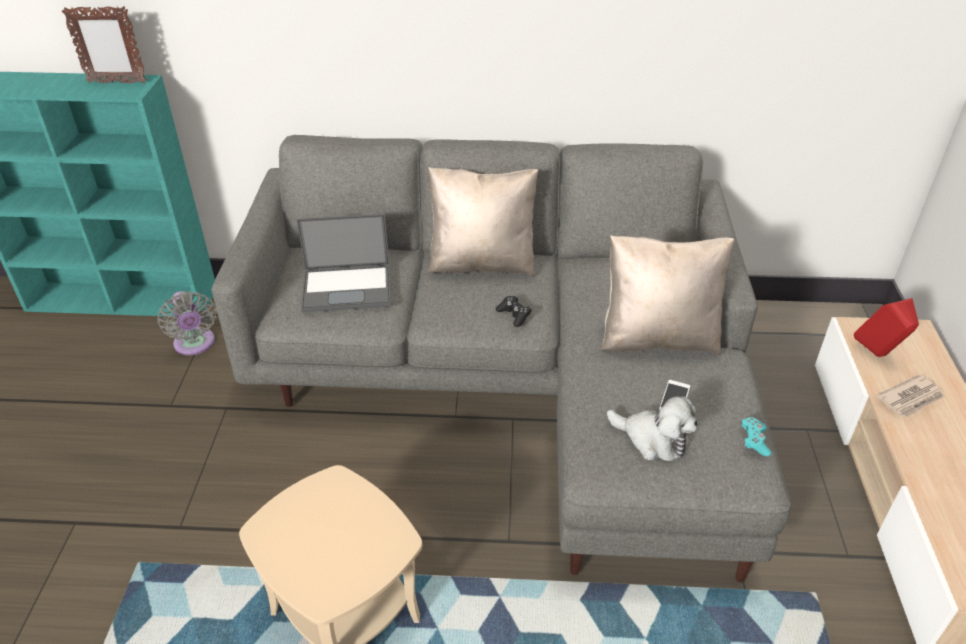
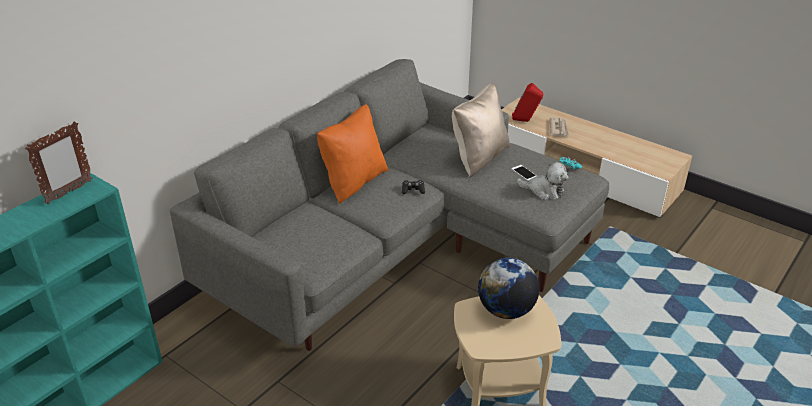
camera: 55 degrees left, 5 degrees down
(195, 345) = (190, 376): grey fan -> none
(348, 287) = (318, 236): laptop -> none
(358, 523) = (506, 310): none -> globe
(482, 263) = (353, 182): beige pillow -> orange pillow
(653, 439) = (544, 191): plush toy -> plush toy turned 45 degrees clockwise

